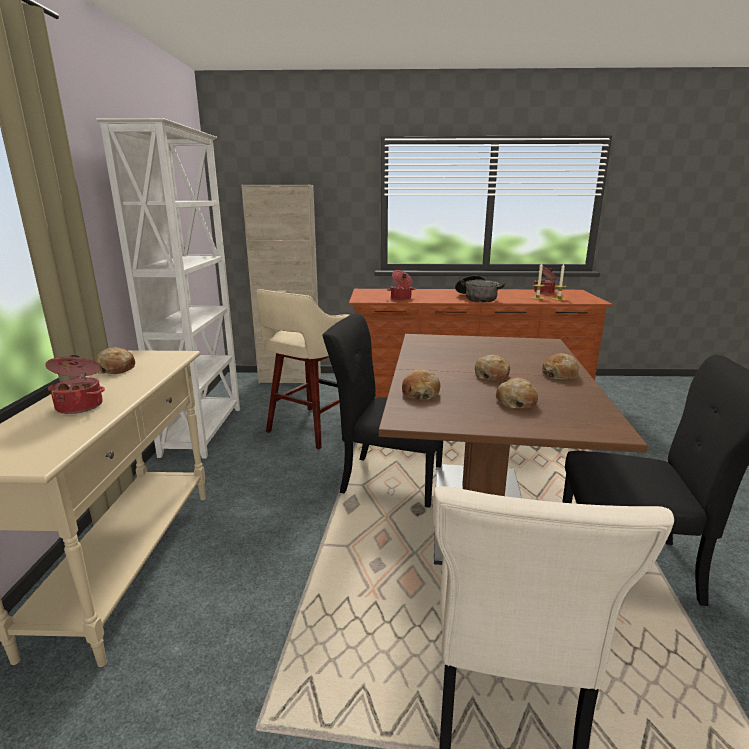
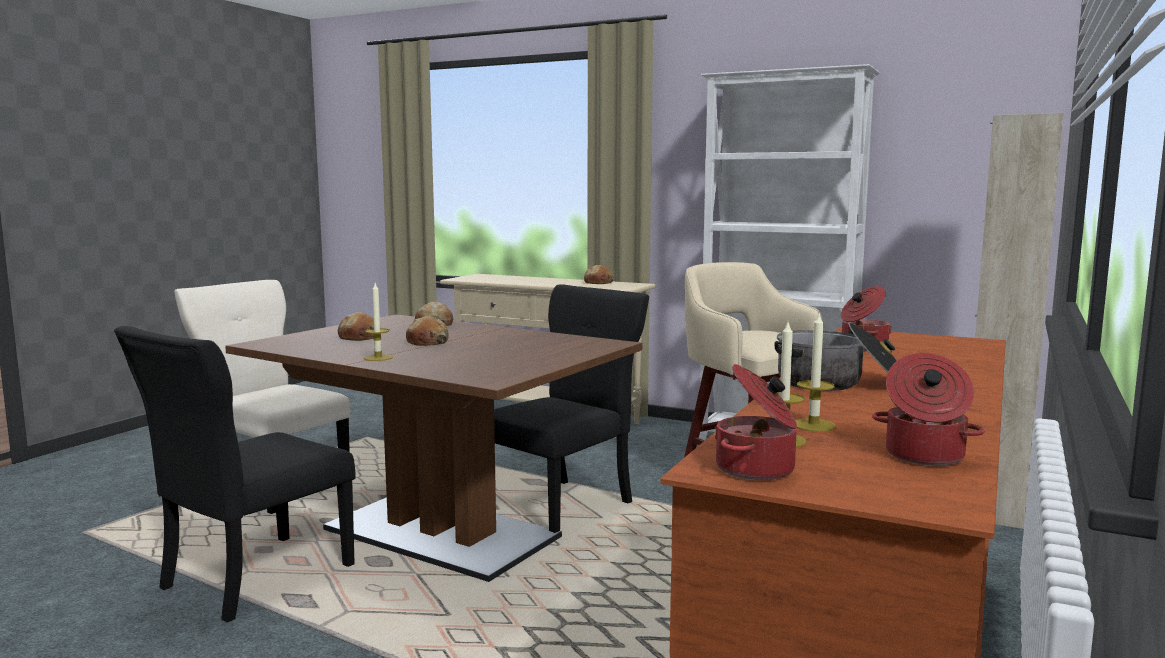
camera: 115 degrees right, 10 degrees down
(81, 406) = (527, 280): cooking pot -> cooking pot (757, 469)
(560, 374) = (378, 358): bread -> candle

